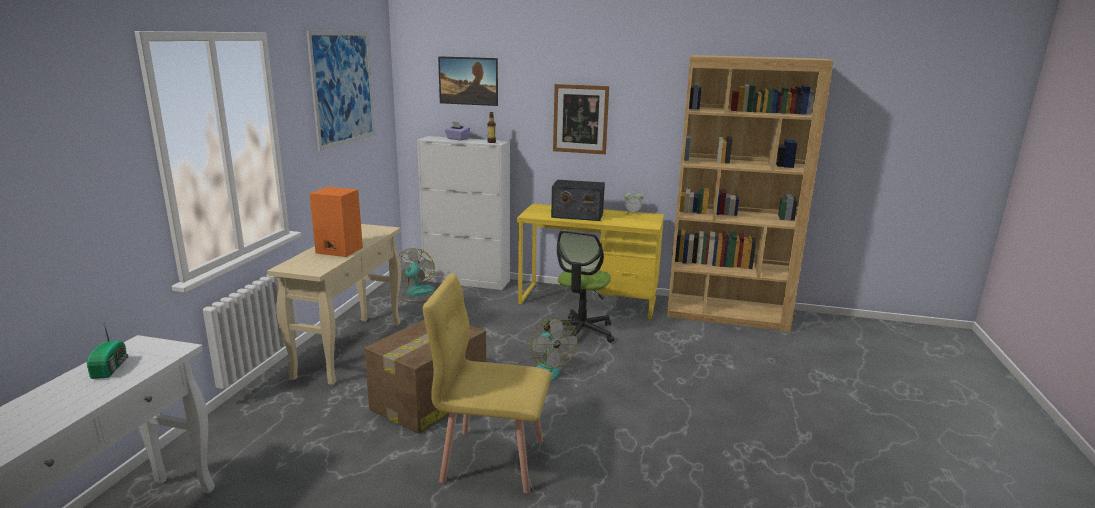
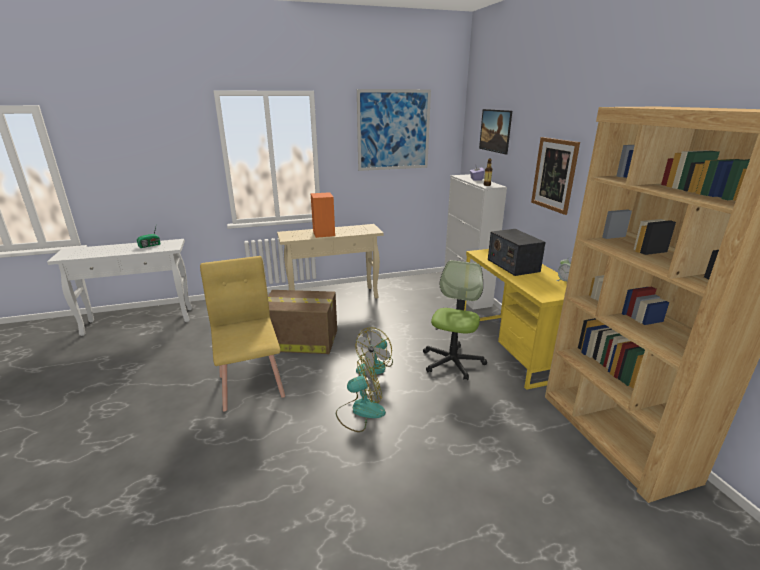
camera: 60 degrees right, 5 degrees up
(417, 294) = (422, 288): fan -> fan (360, 411)
(581, 332) = (452, 362): office chair -> office chair turned 120 degrees clockwise

